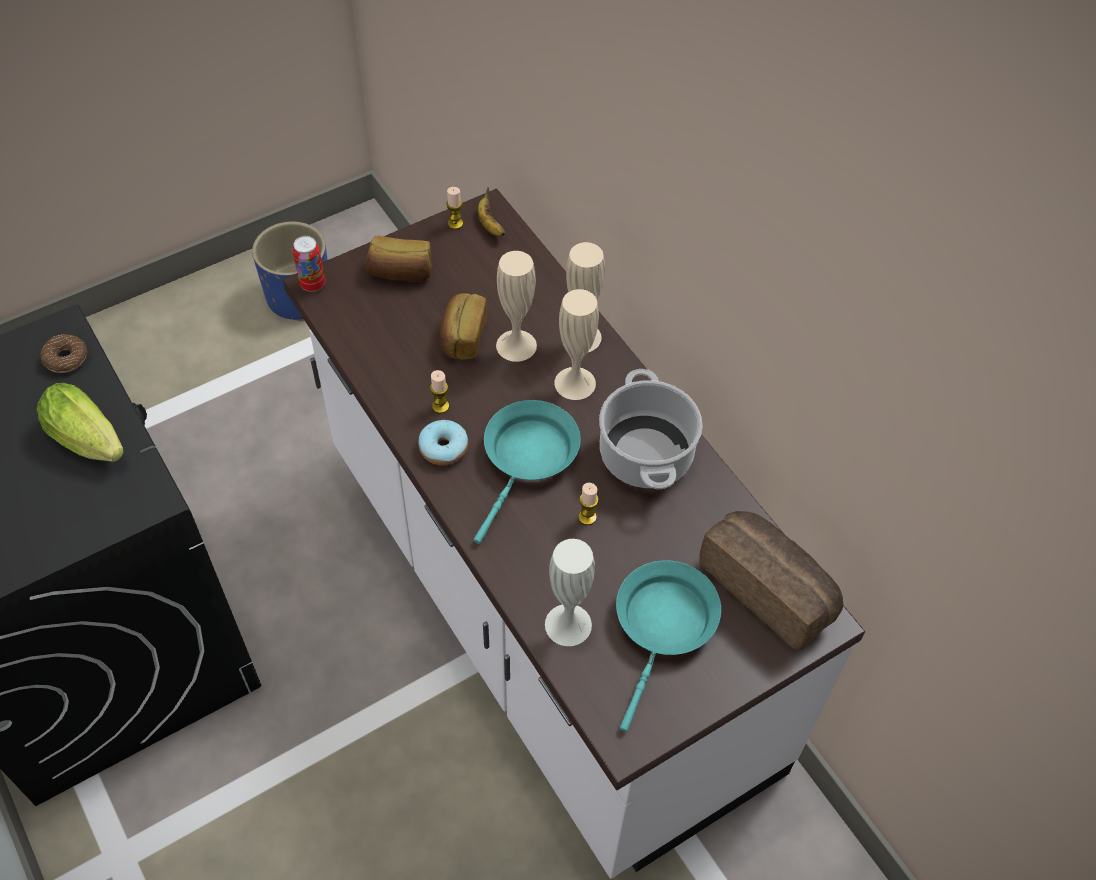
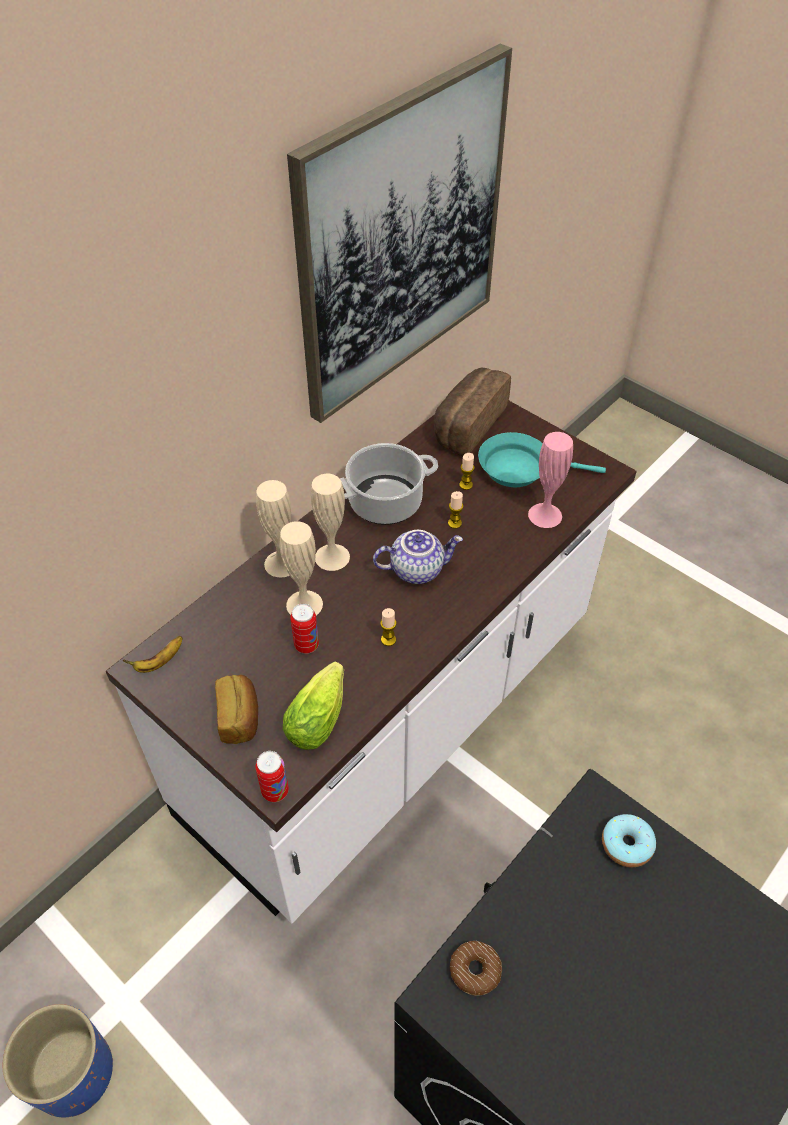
camera: 105 degrees left, 5 degrees down
(90, 441) = (563, 888): lettuce -> lettuce (320, 714)
(443, 448) = (430, 625): donut -> donut (626, 844)
(455, 223) = (163, 691): candle -> candle (466, 485)
(462, 337) = (306, 645): bread -> can
(528, 458) = (417, 569): turquoise frying pan -> teapot
(568, 624) = (545, 515): white vase -> pink vase
(838, 308) = (401, 238): none -> picture

